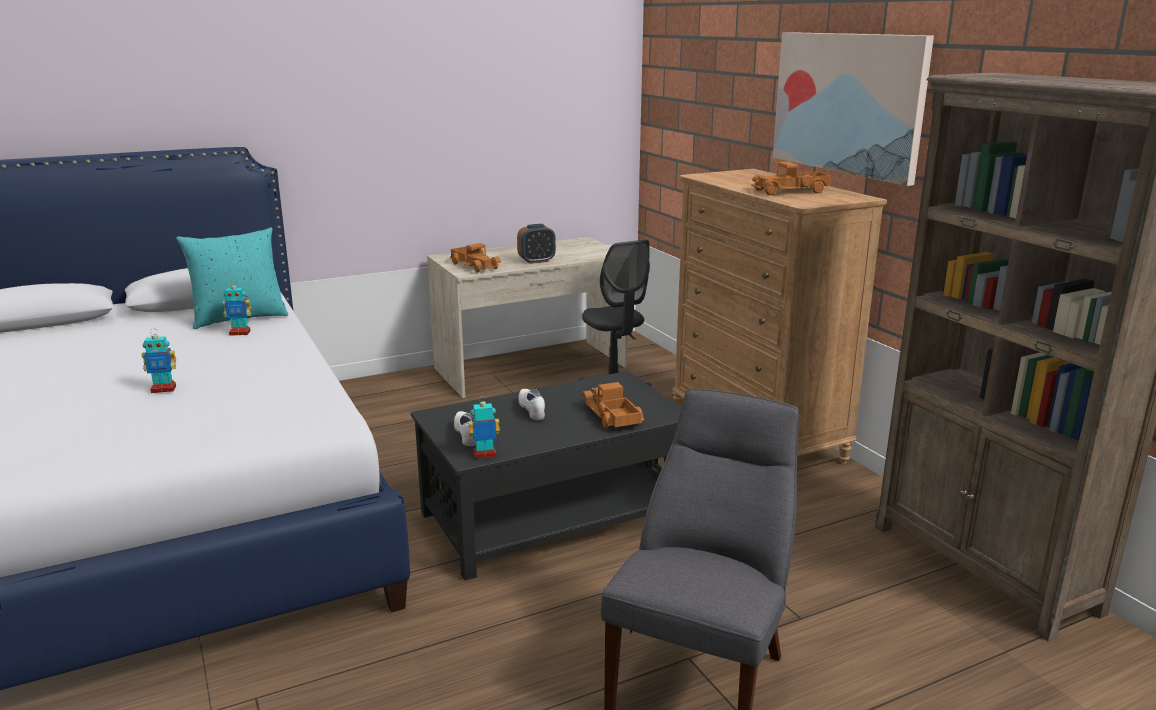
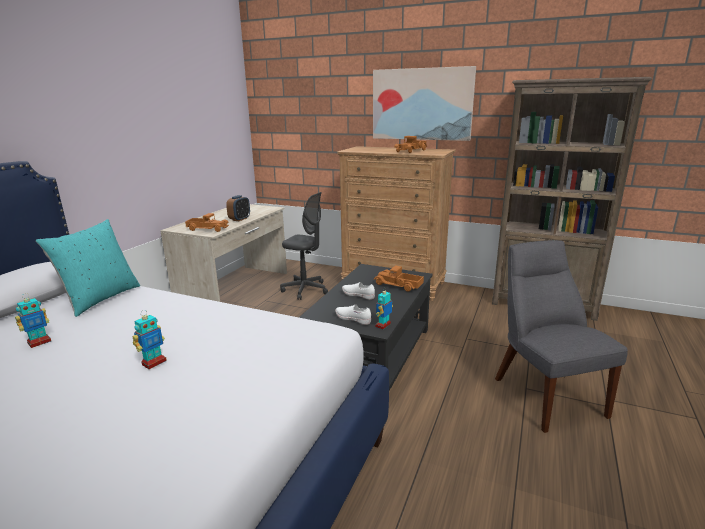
camera: 40 degrees left, 0 degrees up
(240, 333) = (126, 307): toy robot -> toy robot (39, 342)

